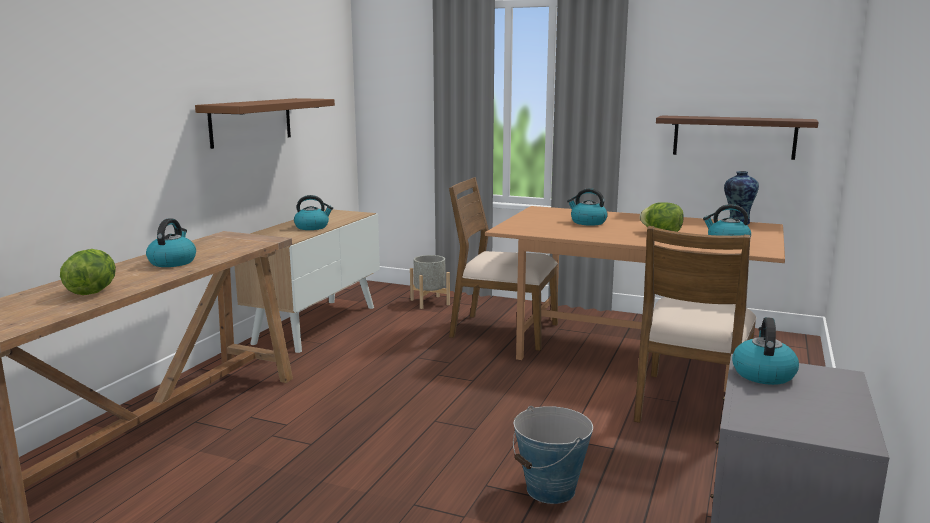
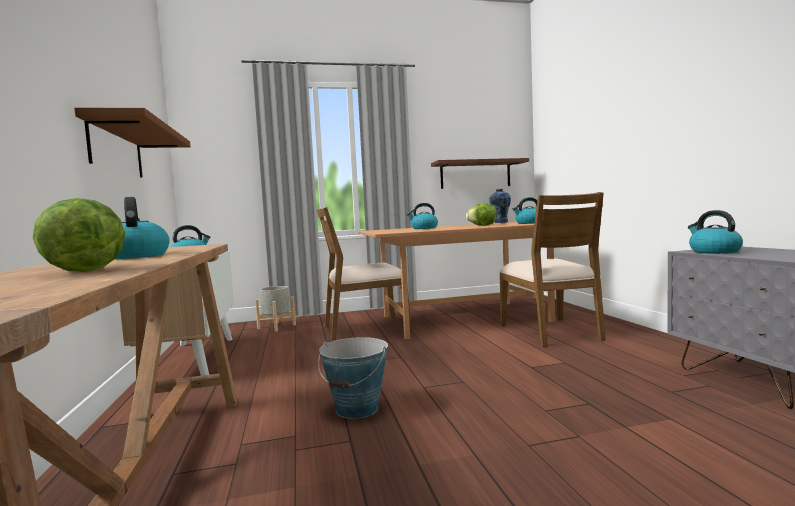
camera: 35 degrees left, 10 degrees down
(551, 490) = (587, 396): bucket -> bucket (357, 409)

